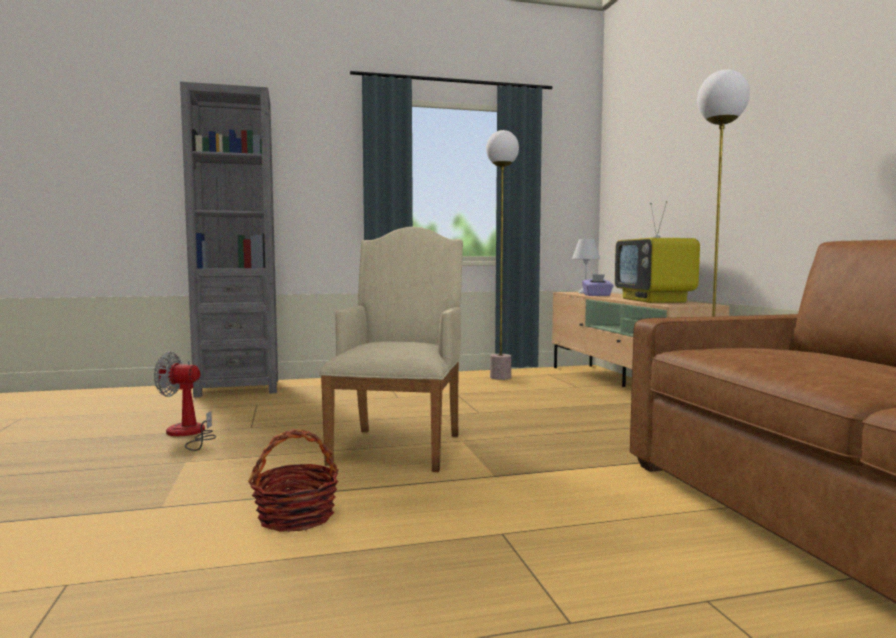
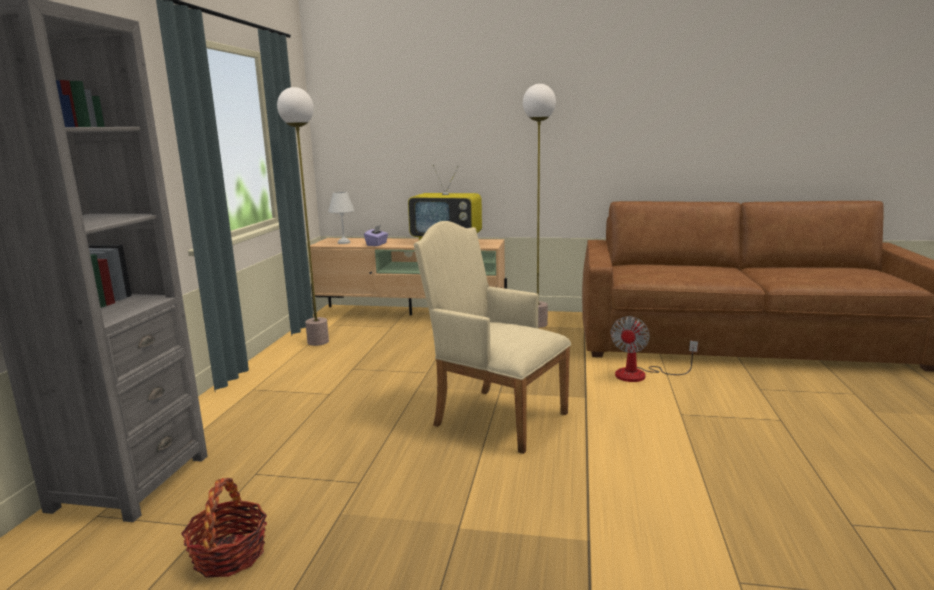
camera: 65 degrees left, 10 degrees up
(189, 434) = (348, 525): fan -> fan (641, 375)
(296, 517) = (635, 476): basket -> basket (229, 555)

